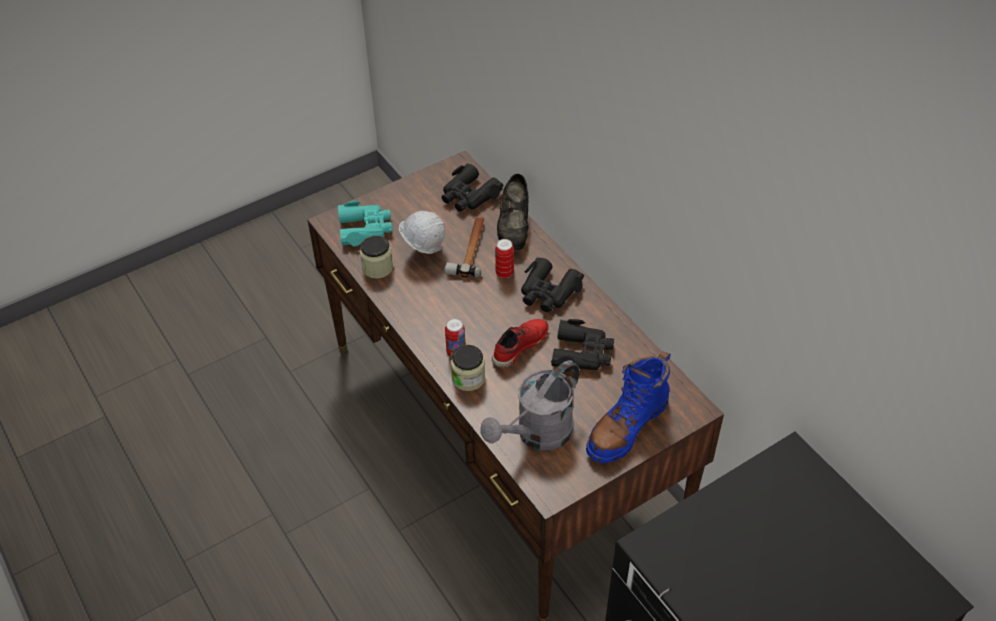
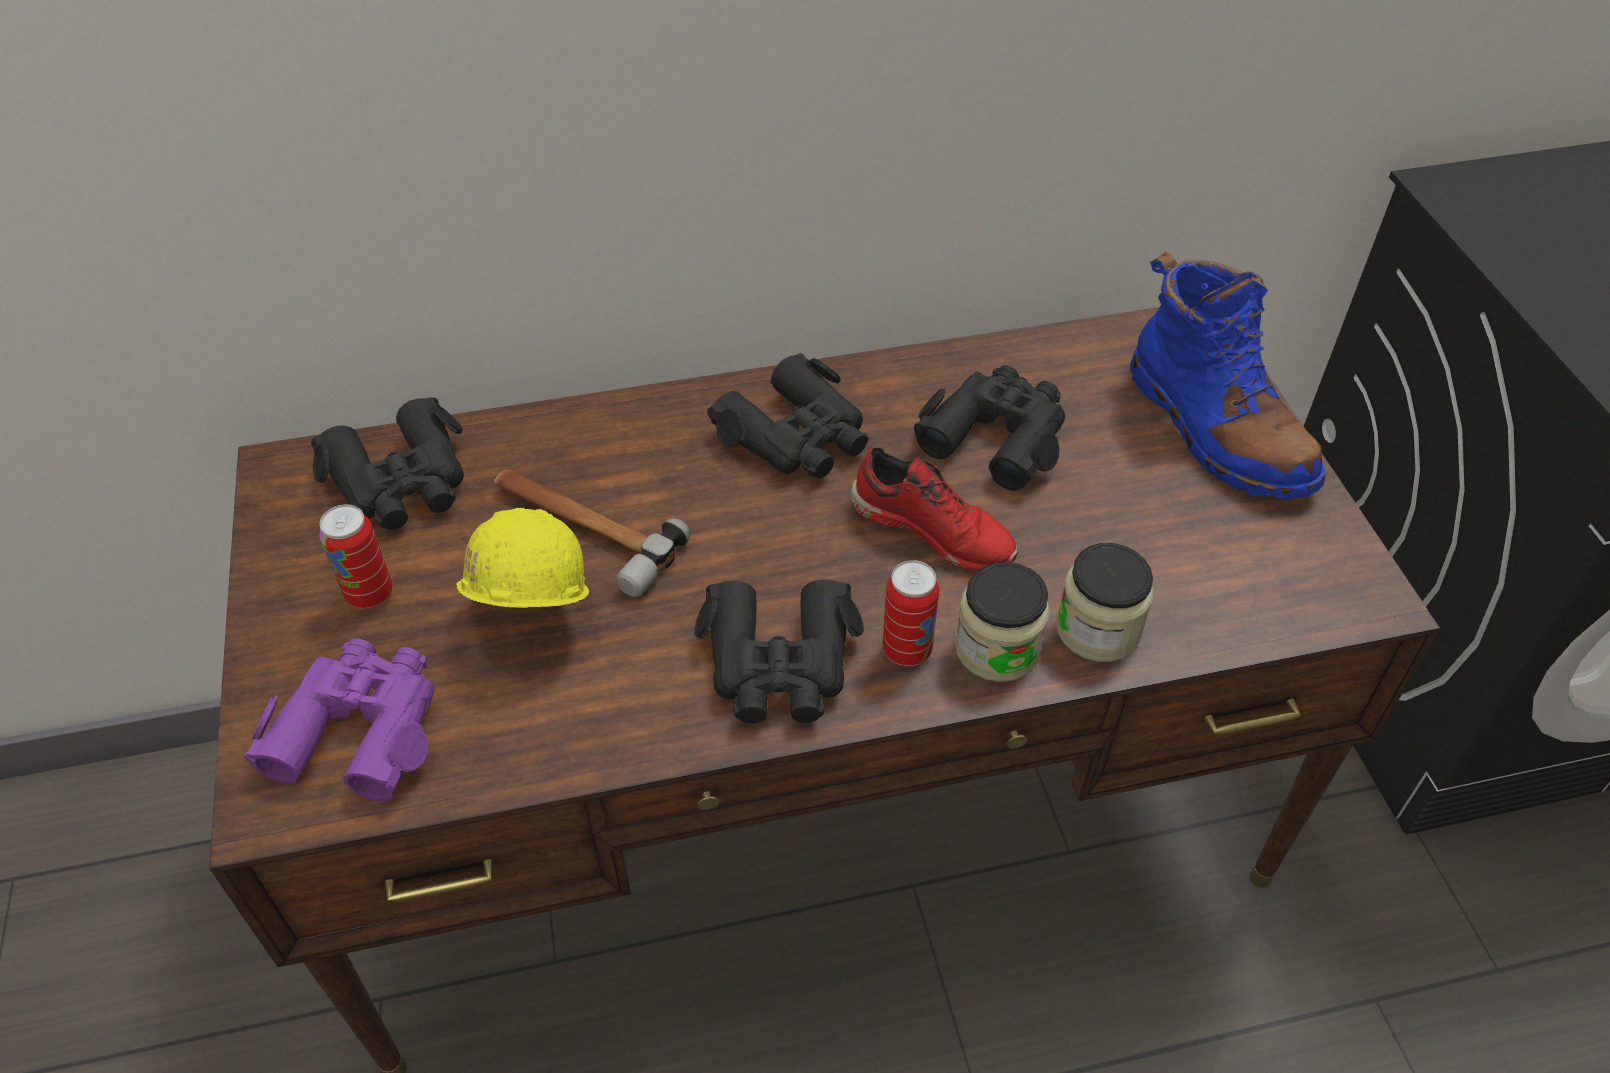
camera: 70 degrees left, 0 degrees up
(365, 229) = (359, 728): turquoise binoculars -> purple binoculars
(377, 268) = (526, 738): jar -> jar (1097, 629)
(423, 251) = (528, 622): white hard hat -> yellow hard hat
(434, 320) = (779, 664): none -> black binoculars
(504, 273) = (697, 490): can -> can (370, 594)
(514, 228) = (566, 435): black shoe -> none
(519, 346) = (934, 529): red shoe -> red shoe turned 150 degrees clockwise
(537, 435) = (1203, 573): grey watering can -> none

